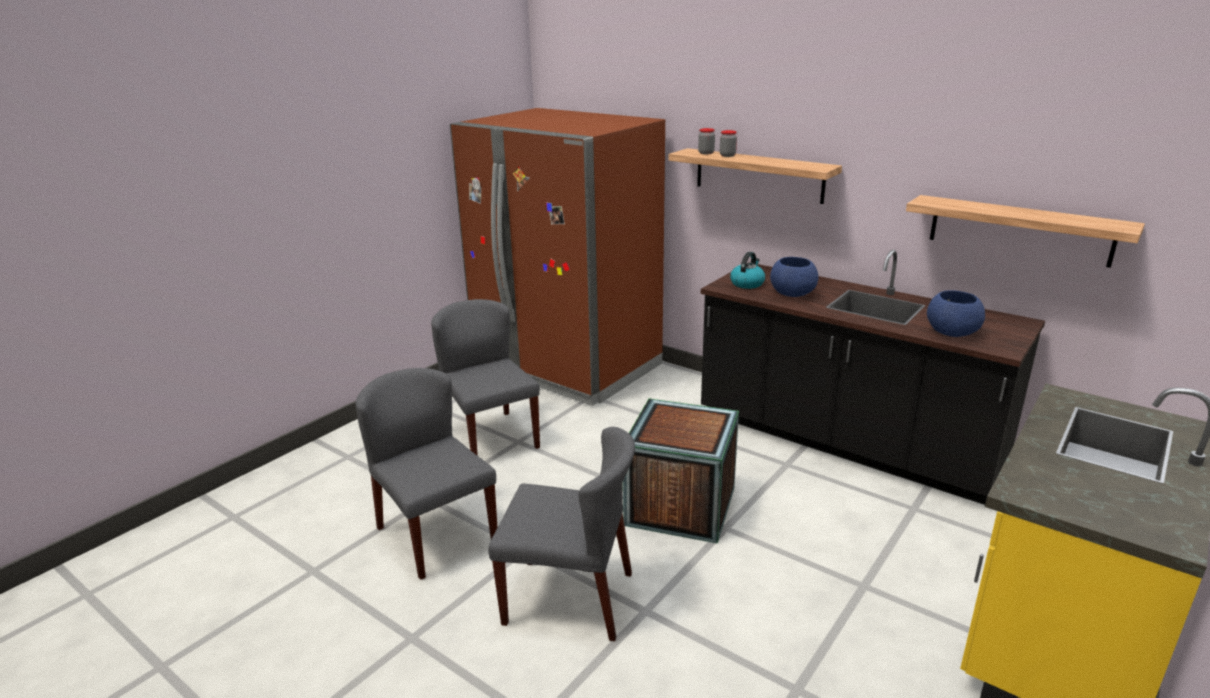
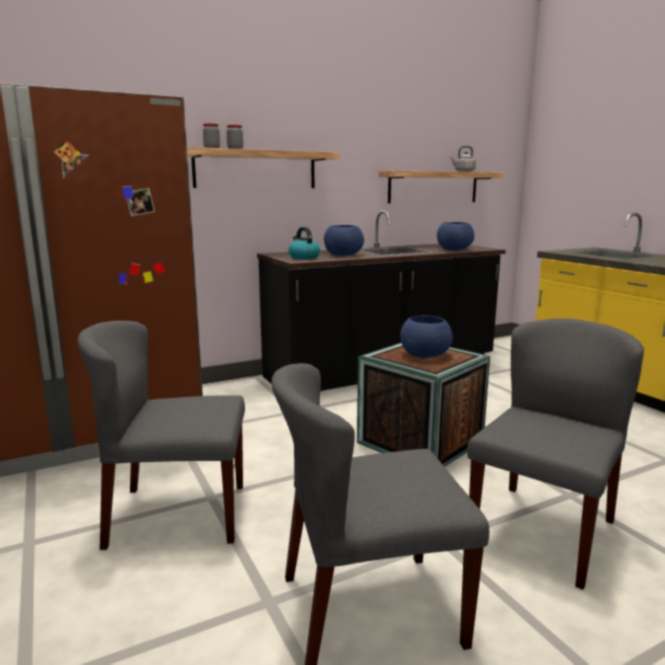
camera: 65 degrees left, 10 degrees down
(686, 427) = (425, 355): none -> blue bowl
(1064, 218) = (463, 171): none -> grey kettle

